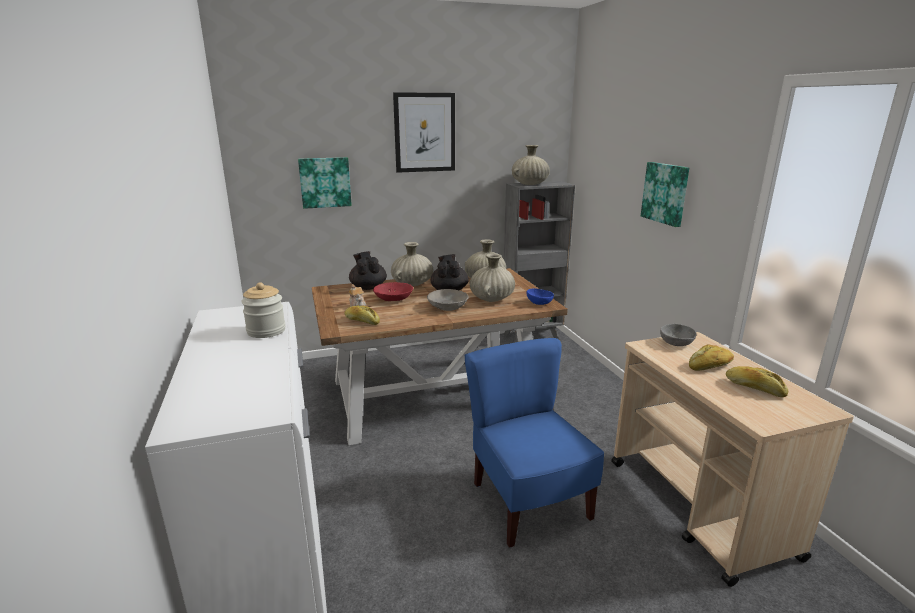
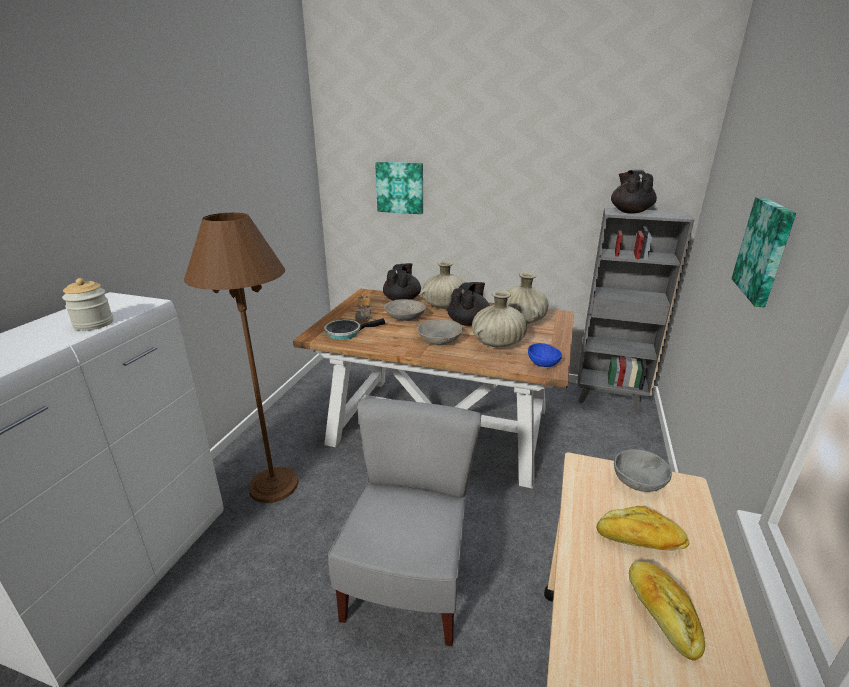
camera: 35 degrees right, 5 degrees up
(338, 493) = (274, 485): none -> brown floor lamp
(362, 321) = (346, 333): bread -> frying pan
(394, 299) = (405, 318): red bowl -> grey bowl
(424, 132) = (508, 139): picture -> none
(528, 502) = (408, 584): blue chair -> grey chair
(529, 184) = (630, 212): beige vase -> black teapot

